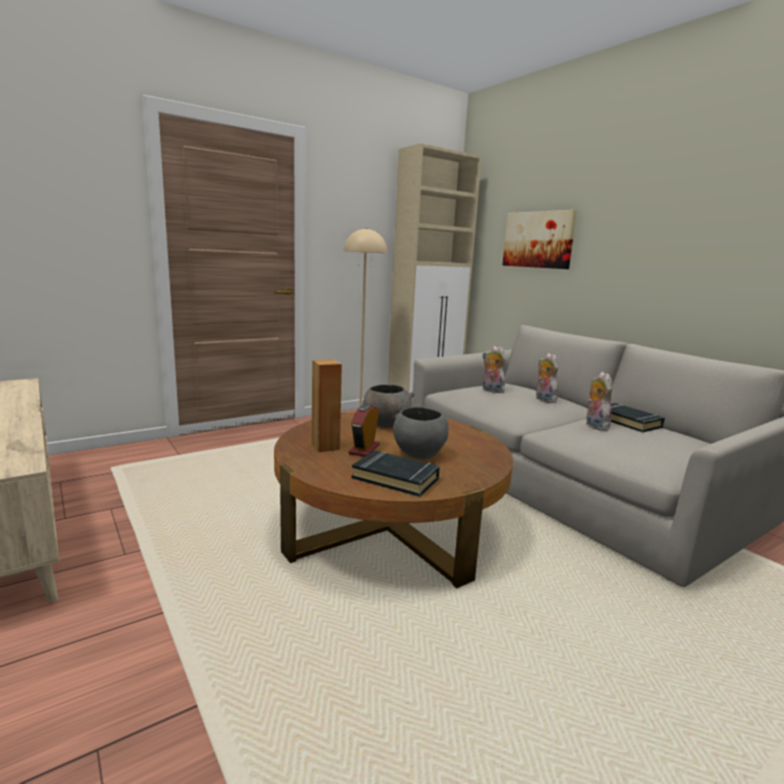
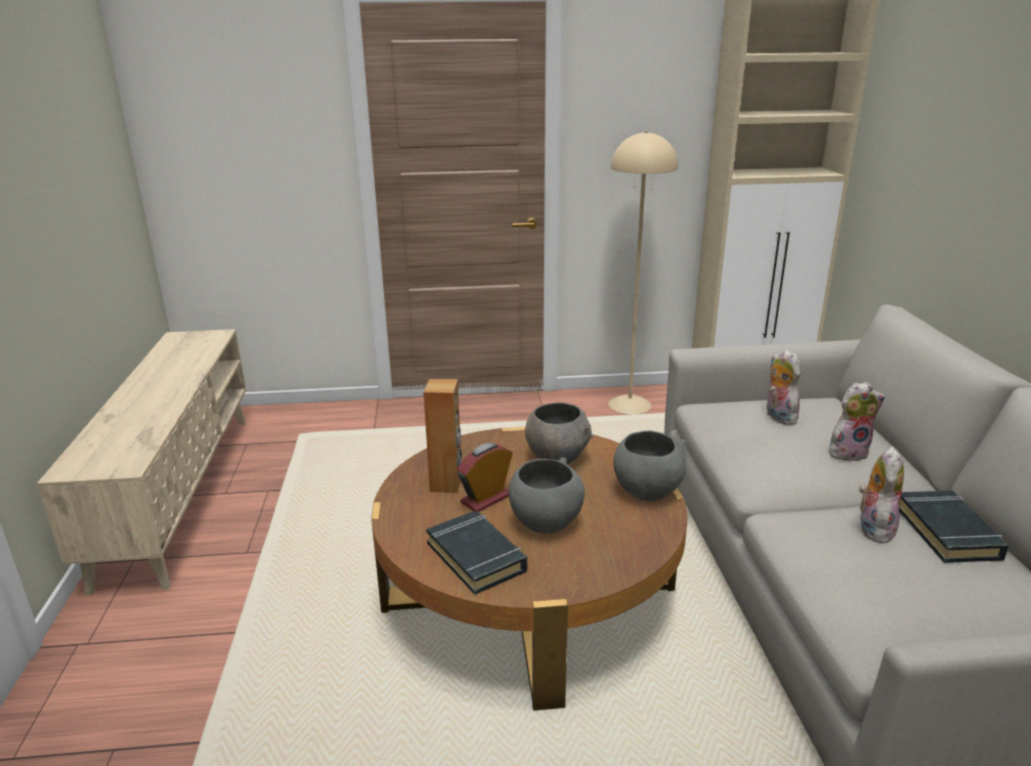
camera: 30 degrees right, 10 degrees up
(460, 431) = (647, 490): none -> grey bowl
(538, 240) = (948, 151): picture -> none
(543, 400) = (848, 452): plush toy -> plush toy turned 75 degrees clockwise

